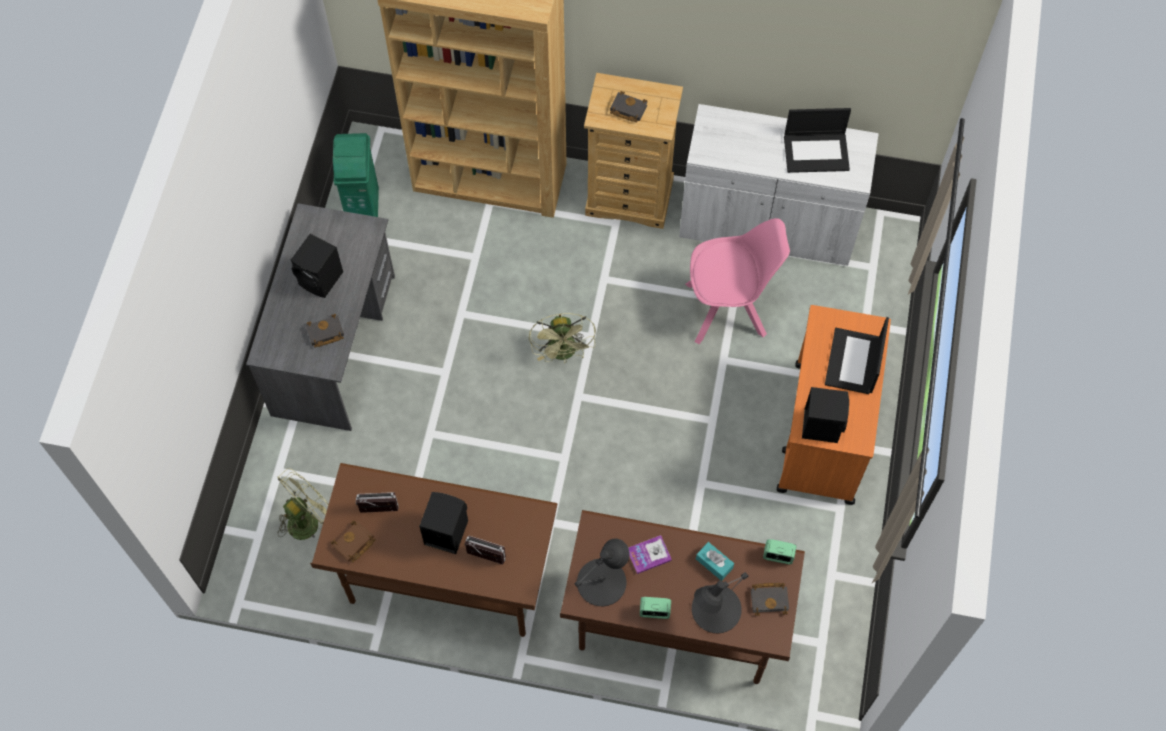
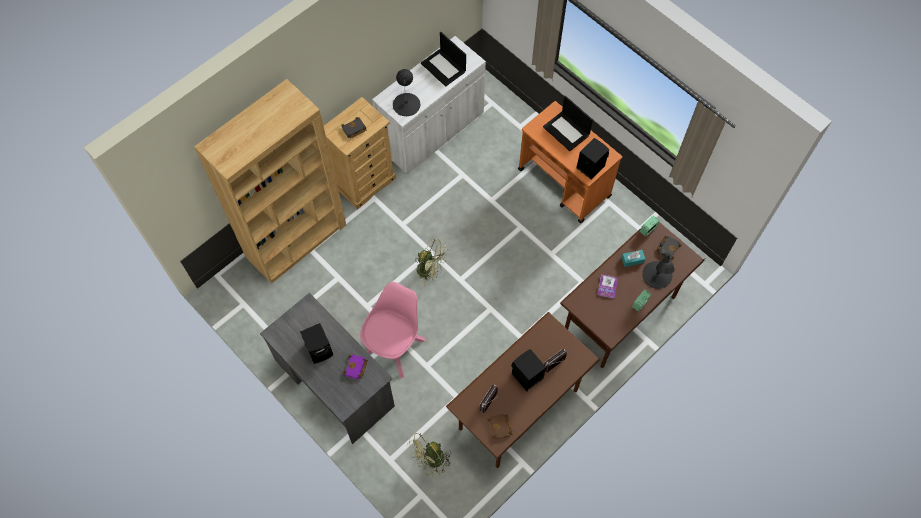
camera: 55 degrees left, 0 degrees up
(307, 519) = (431, 461): green fan -> green fan turned 120 degrees counterclockwise
(325, 333) = (356, 368): black book -> purple book
(363, 207) = (259, 315): green trash can -> none
(602, 582) = (607, 317): black table lamp -> black table lamp (406, 104)
(728, 309) = (465, 179): pink chair -> pink chair (394, 346)
(817, 152) = (444, 67): laptop -> laptop turned 105 degrees clockwise

